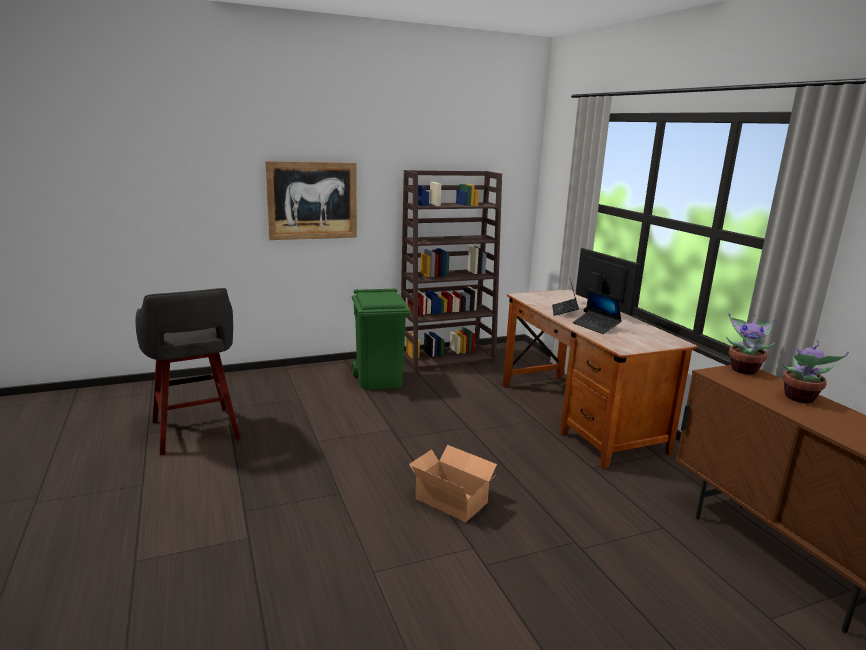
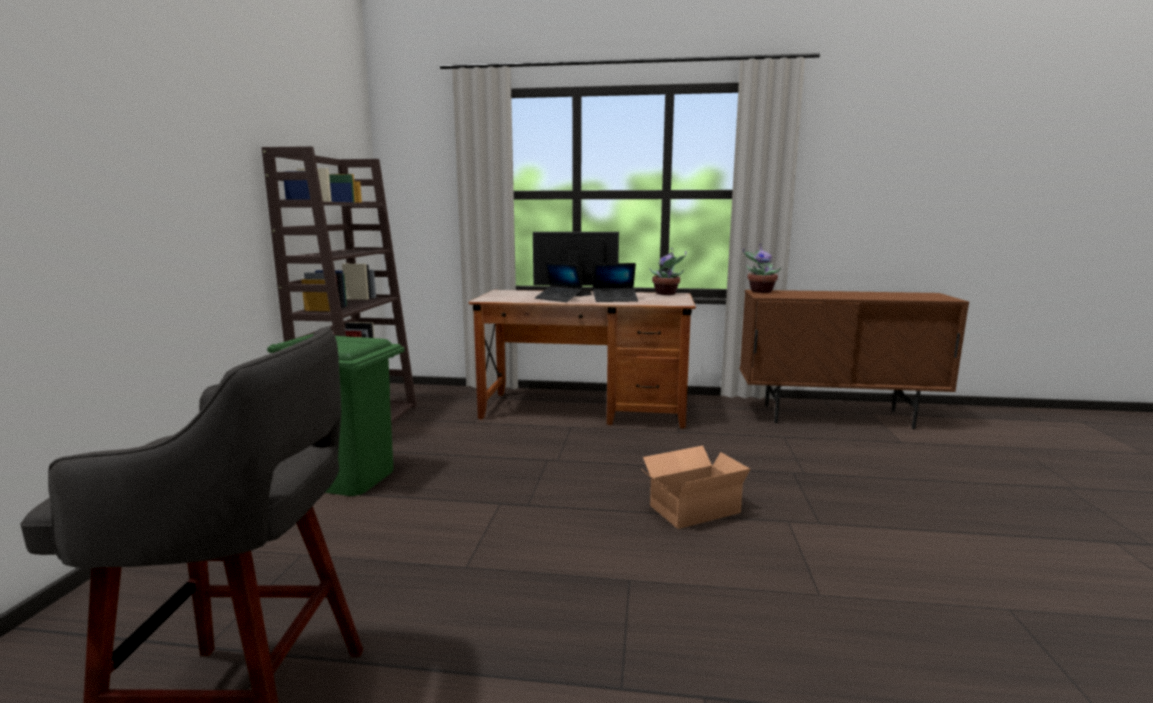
camera: 60 degrees left, 5 degrees down
(312, 200) = (144, 193): picture -> none
(800, 398) = (820, 293): potted plant -> potted plant (667, 294)

